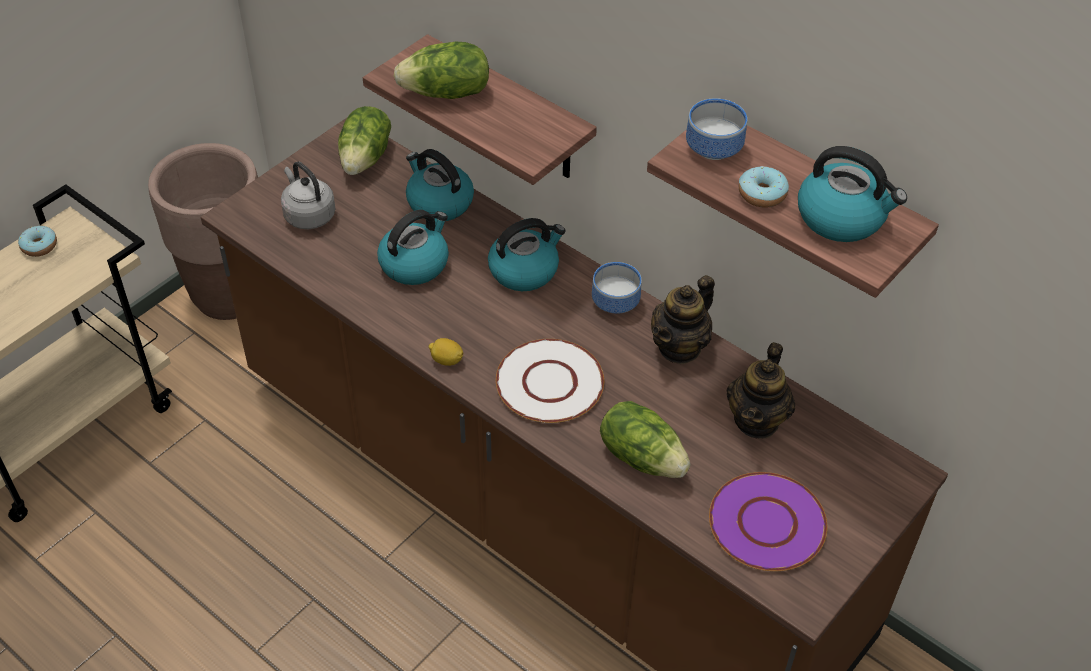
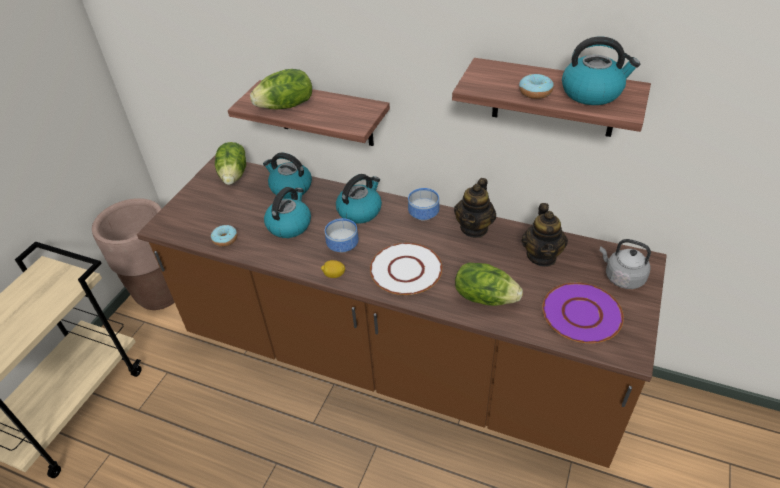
camera: 15 degrees left, 5 degrees down
(39, 246) = (26, 285): donut -> donut (225, 239)
(308, 215) = (209, 215): grey kettle -> grey kettle (622, 277)
(711, 148) = (487, 76): bowl -> bowl (341, 245)

